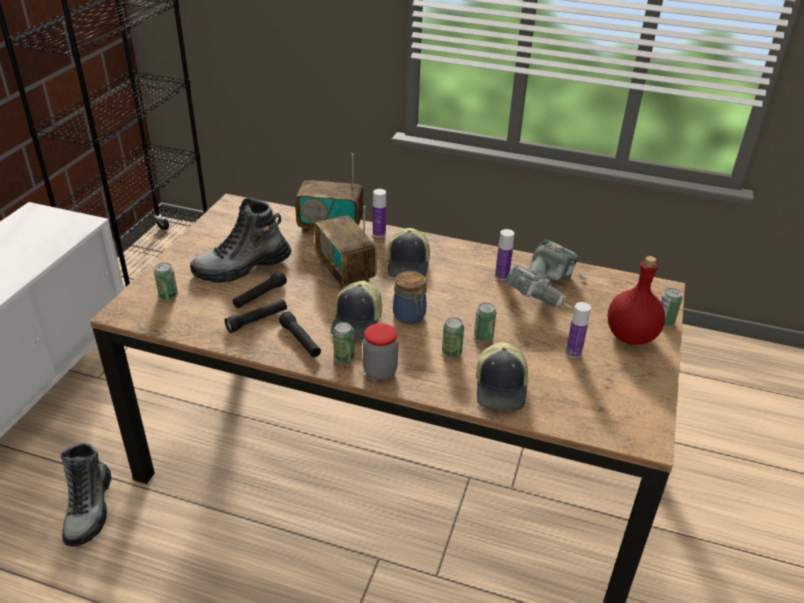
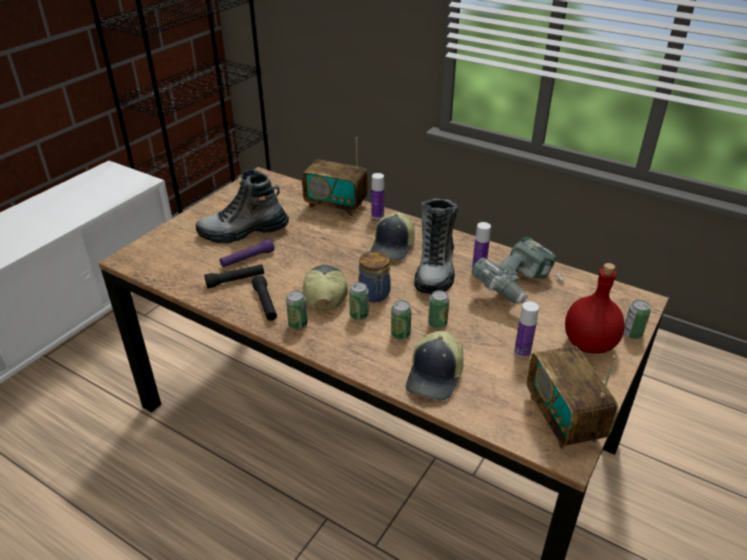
camera: 15 degrees right, 0 degrees up
(89, 509) = (99, 426): boot -> boot (435, 269)
(168, 296) = (170, 249): can -> can (359, 315)
(260, 296) = (247, 259): black flashlight -> purple flashlight
(345, 272) = (332, 247): radio -> radio (563, 418)
(358, 321) = (324, 293): cap -> cap turned 150 degrees clockwise
(380, 371) = (325, 342): jar -> none

